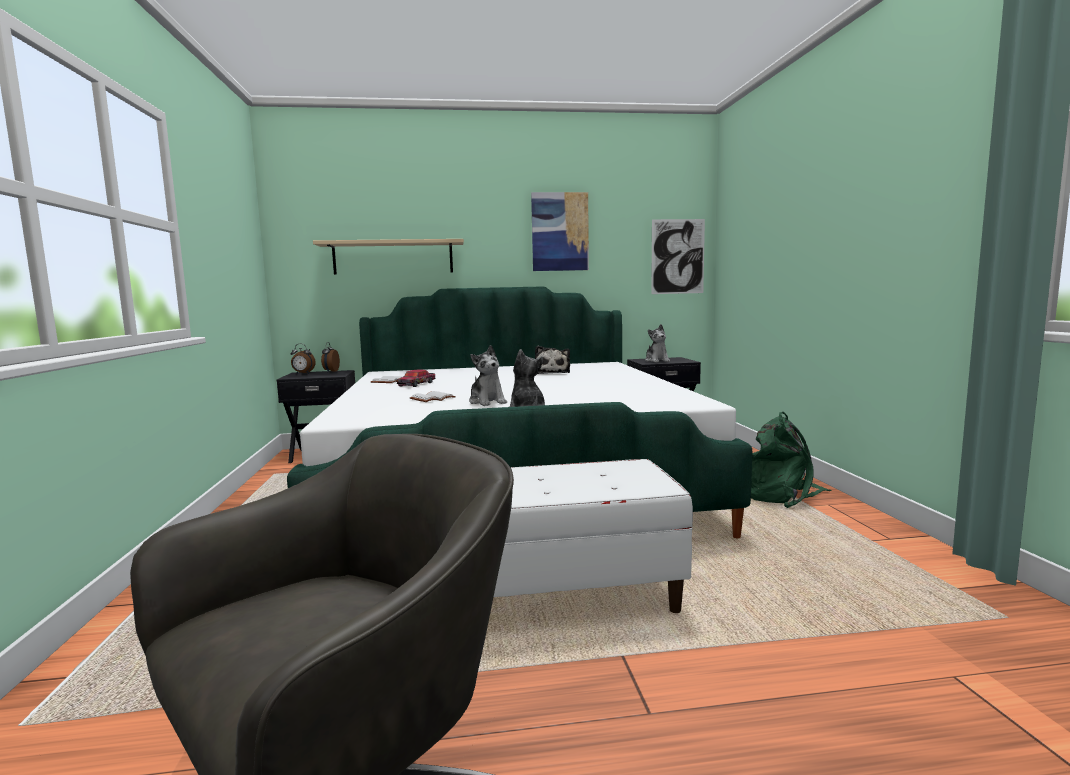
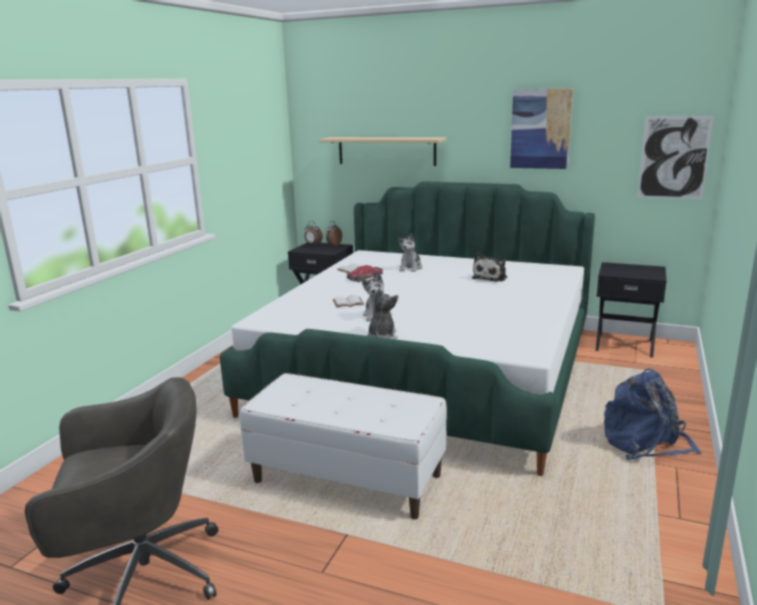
camera: 30 degrees right, 10 degrees up
(657, 361) = (624, 271): plush toy -> plush toy (410, 268)
(780, 494) = (645, 443): green backpack -> blue backpack

